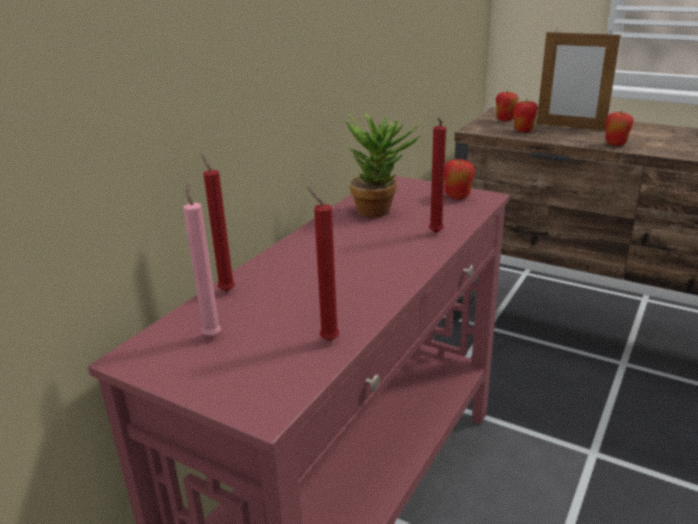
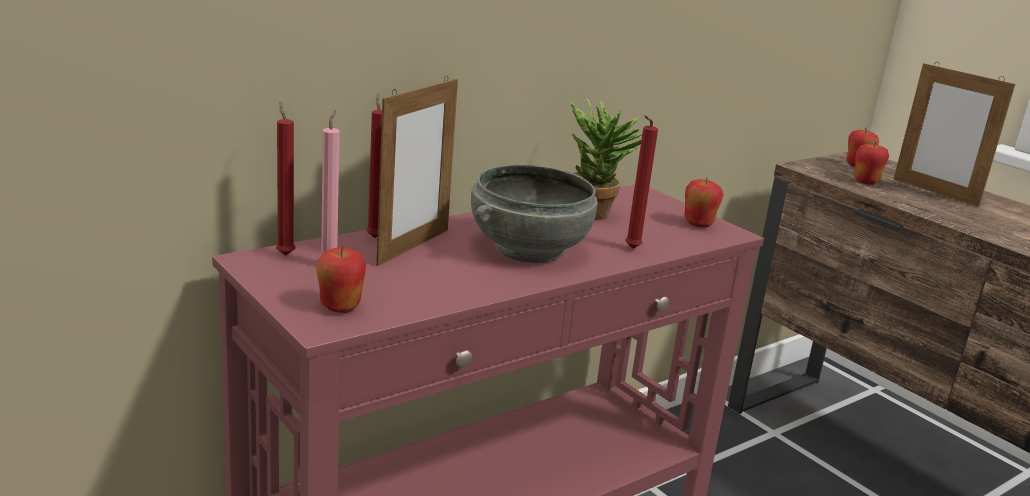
camera: 20 degrees right, 5 degrees down
(268, 289) = (413, 247): none -> picture frame
(327, 339) = (426, 297): red candle -> red candle (284, 254)
(361, 259) = (528, 249): none -> grey bowl
(615, 144) = (969, 223): apple -> apple (340, 307)

